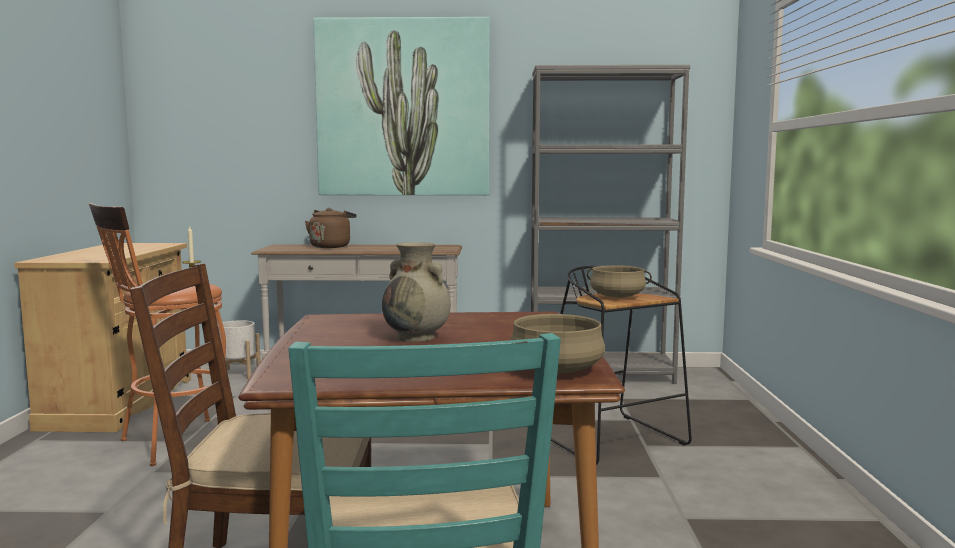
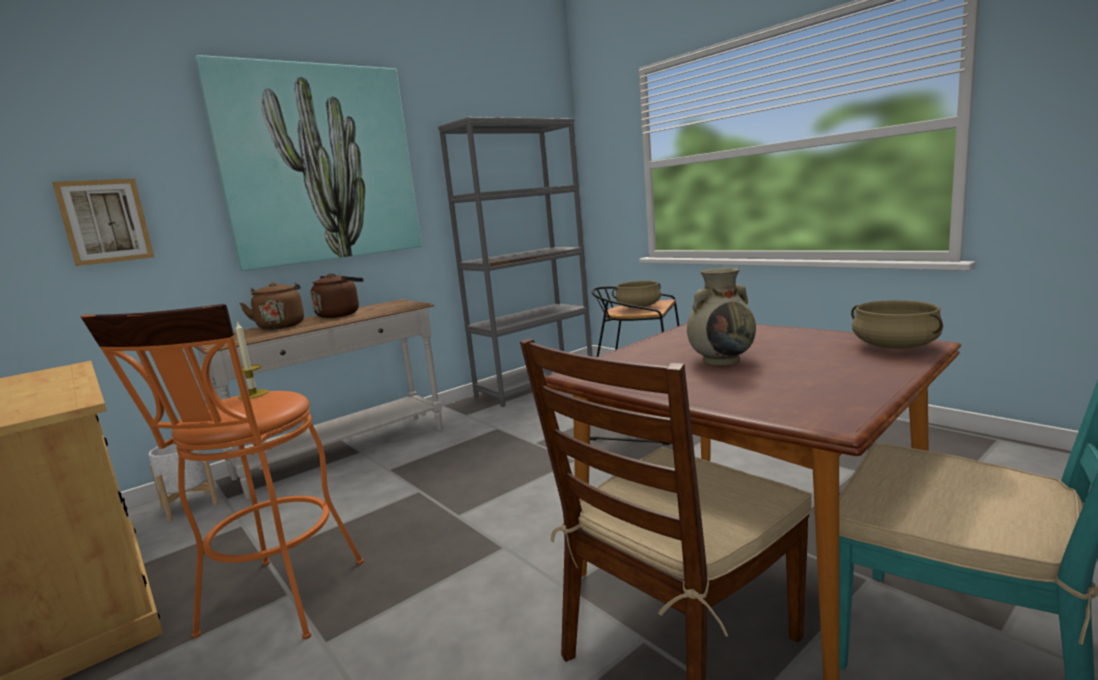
camera: 40 degrees left, 5 degrees up
(236, 144) = (105, 221): none -> picture
(383, 247) = (340, 314): none -> brown kettle

